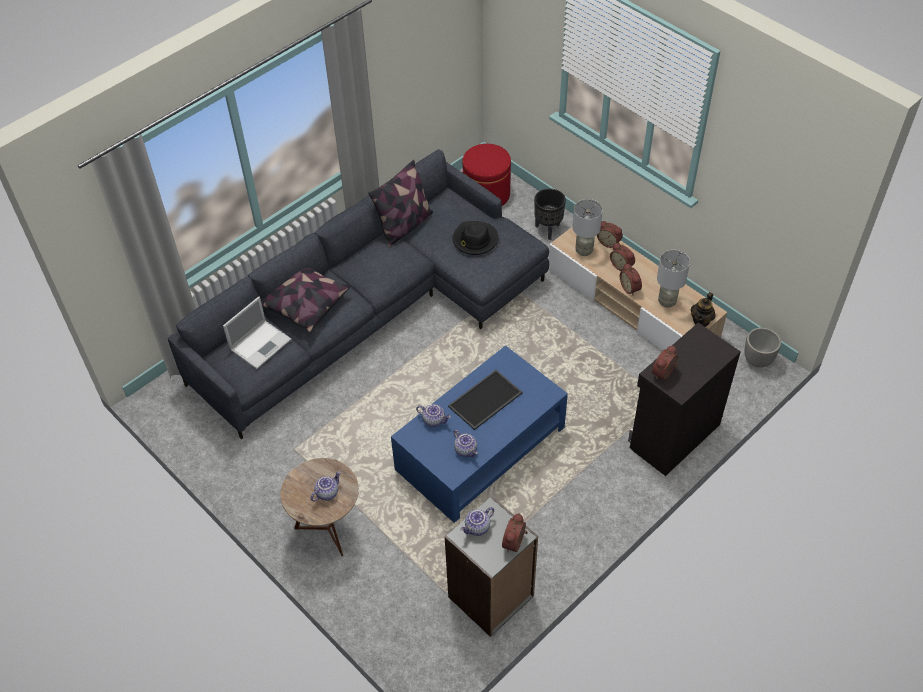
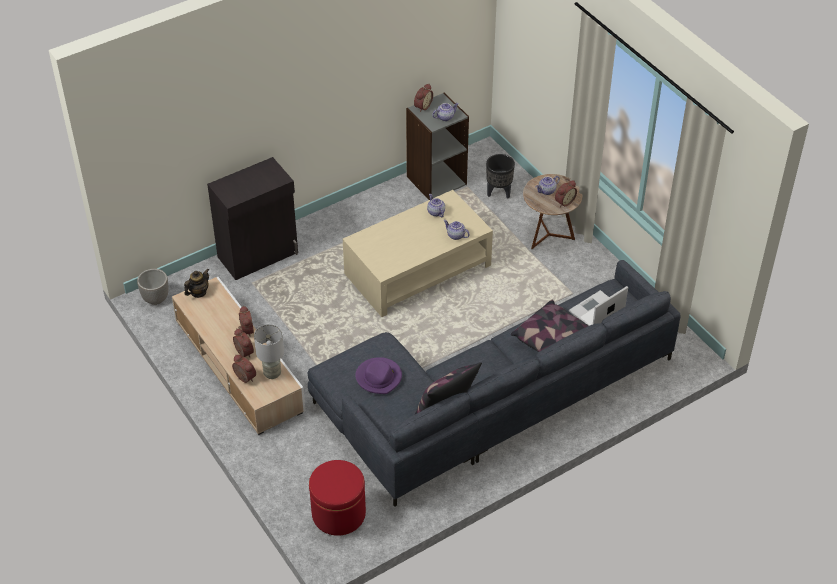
camera: 170 degrees left, 5 degrees down
(475, 240) = (379, 377): black hat -> purple hat
(480, 448) = (417, 270): blue coffee table -> beige coffee table
(485, 401) = (410, 243): tray -> none
(548, 230) = (287, 457): black planter -> black planter (498, 192)
(664, 373) = (274, 177): alarm clock -> alarm clock (564, 201)
(667, 302) = (219, 313): grey table lamp -> none

